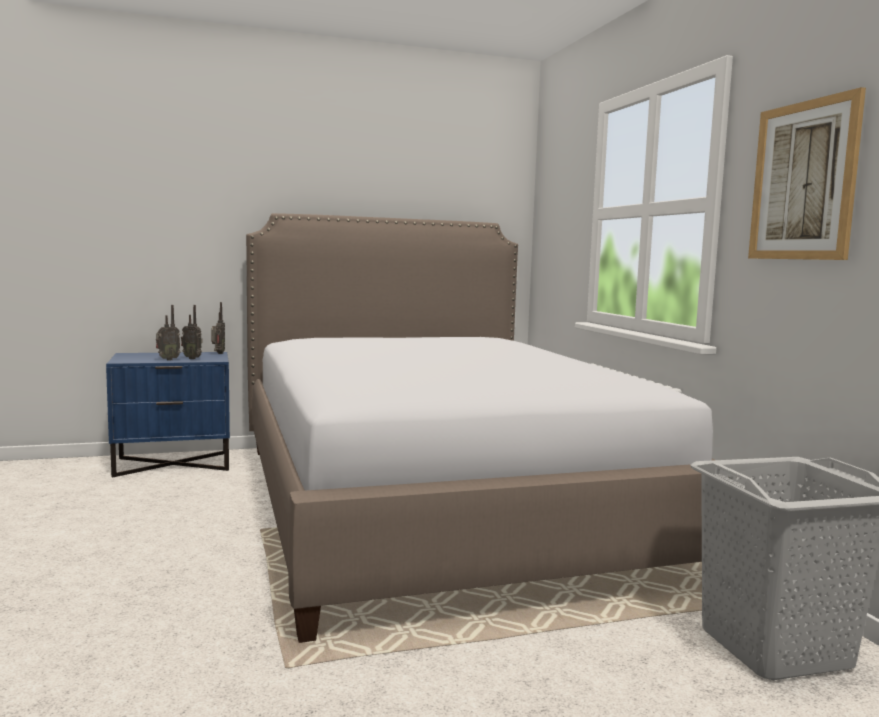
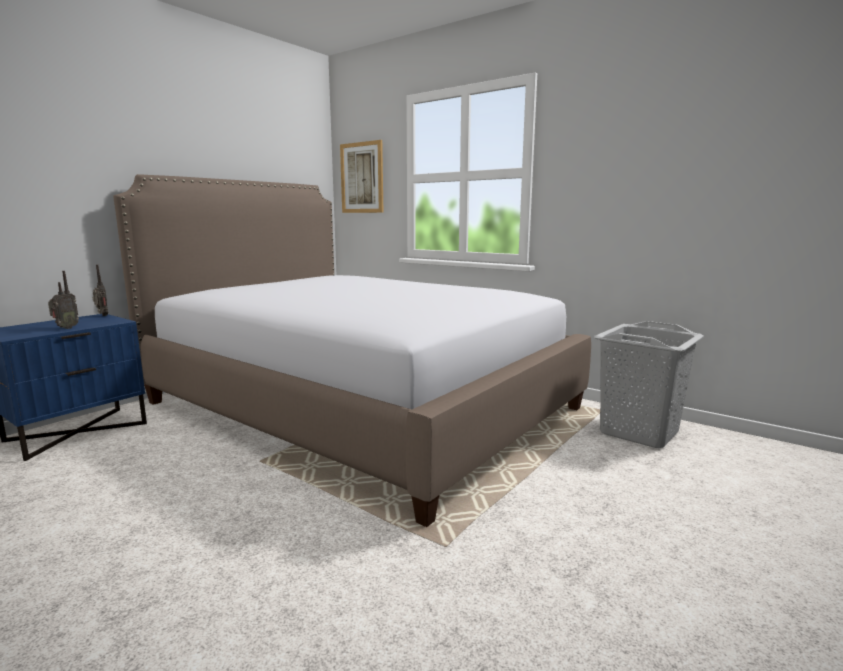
camera: 35 degrees left, 5 degrees up
(193, 358) = (89, 323): radio -> none
(803, 181) = (603, 159): picture -> picture (362, 178)

